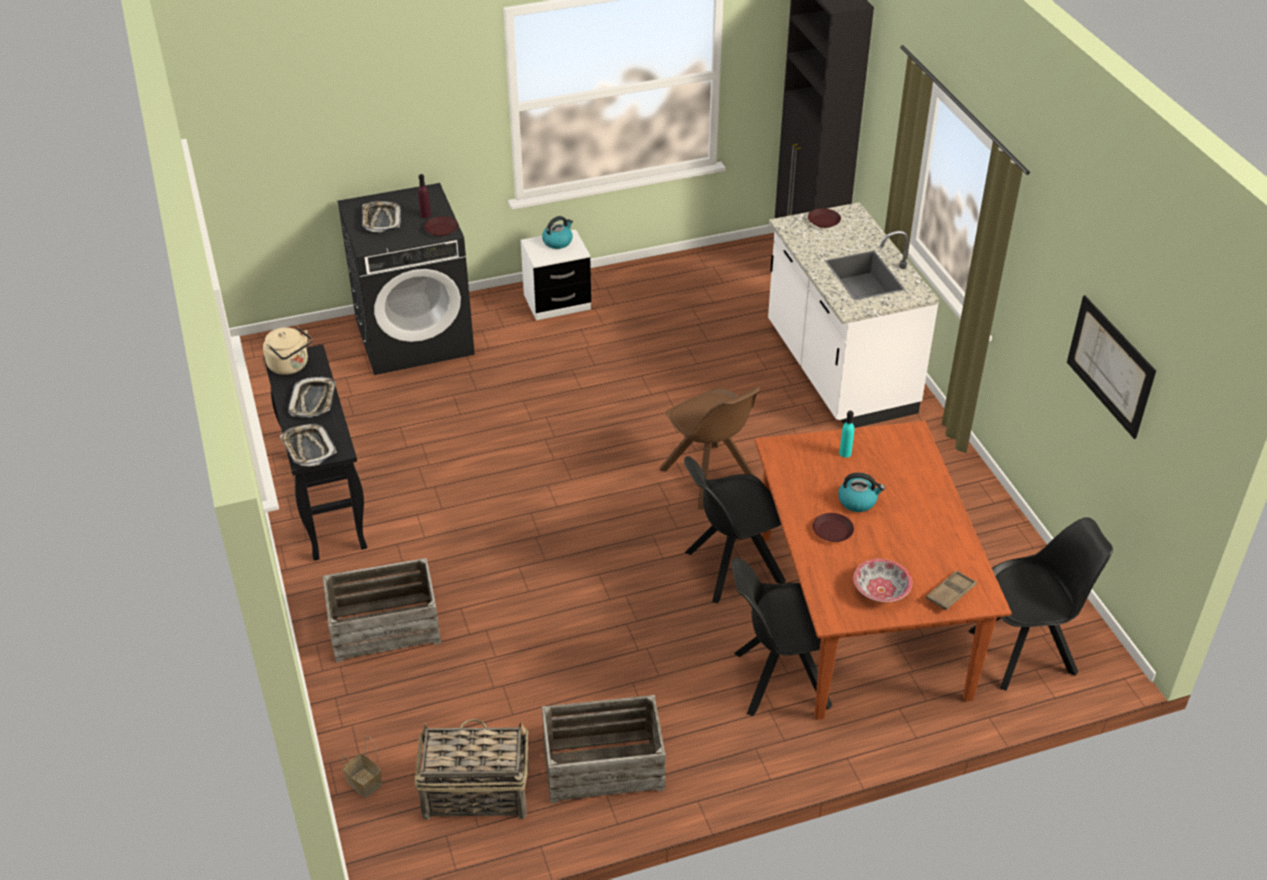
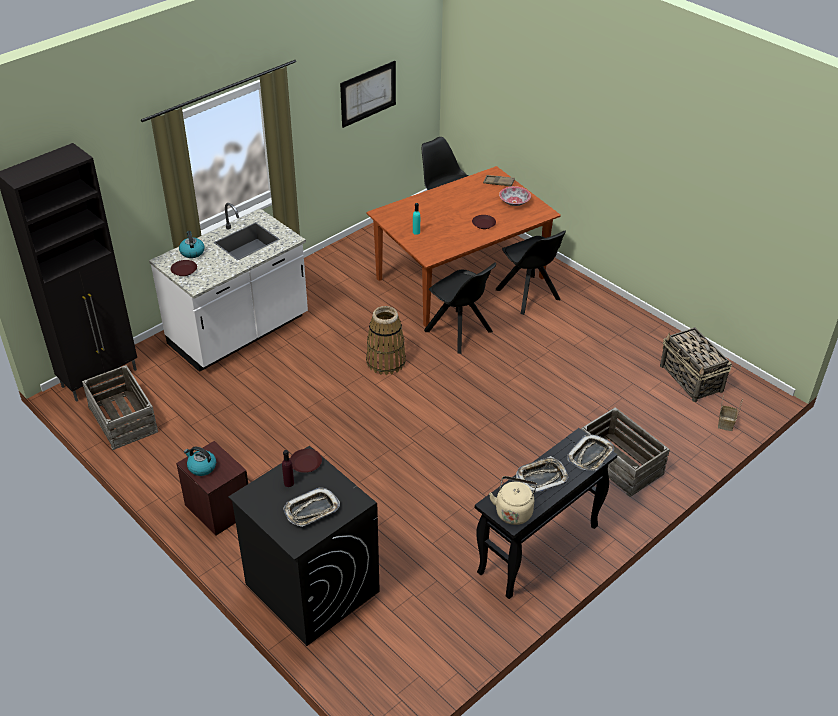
camera: 115 degrees left, 0 degrees up
(557, 302) = (218, 509): white nightstand -> brown nightstand
(603, 766) = (634, 339): crate -> crate (123, 419)
(710, 478) = (386, 362): brown chair -> basket
(858, 501) = (453, 220): kettle -> kettle (192, 252)

